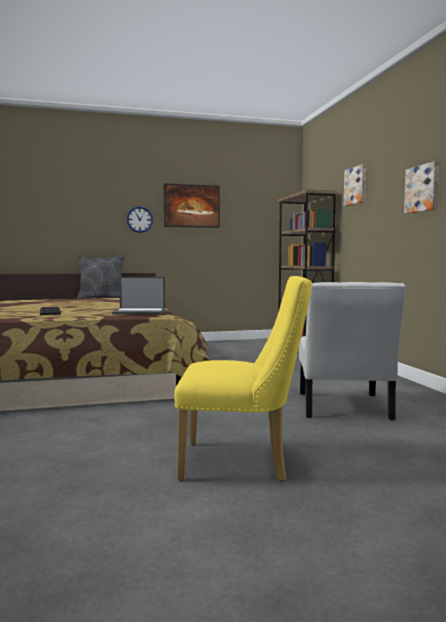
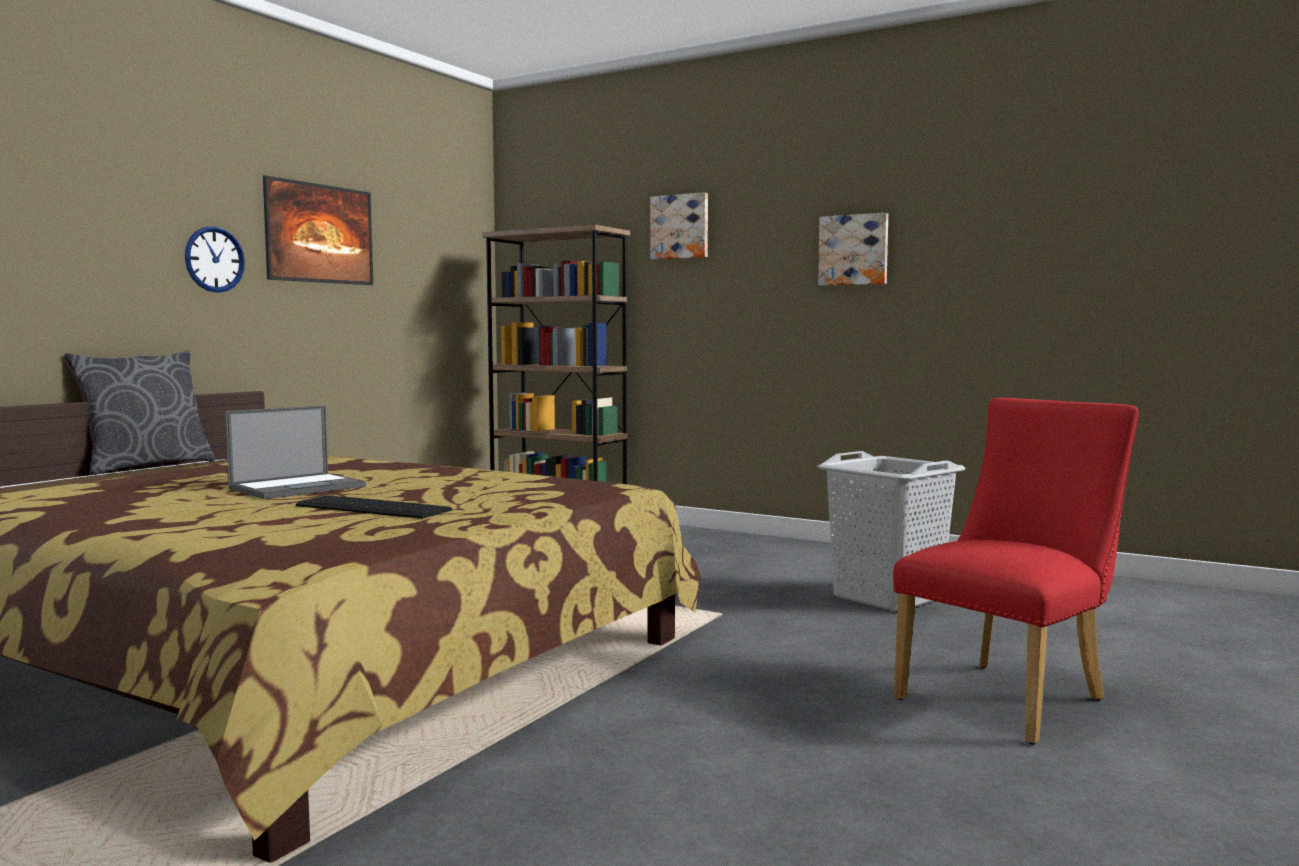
camera: 45 degrees left, 0 degrees up
(140, 312) = (560, 484): laptop -> laptop (299, 487)
(243, 462) = (1010, 696): yellow chair -> red chair
(343, 408) = (887, 598): white chair -> grey laundry basket

